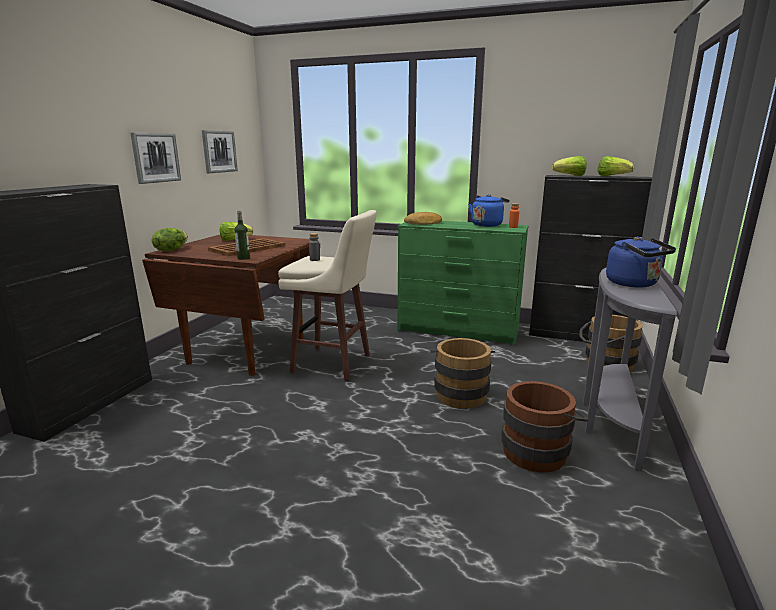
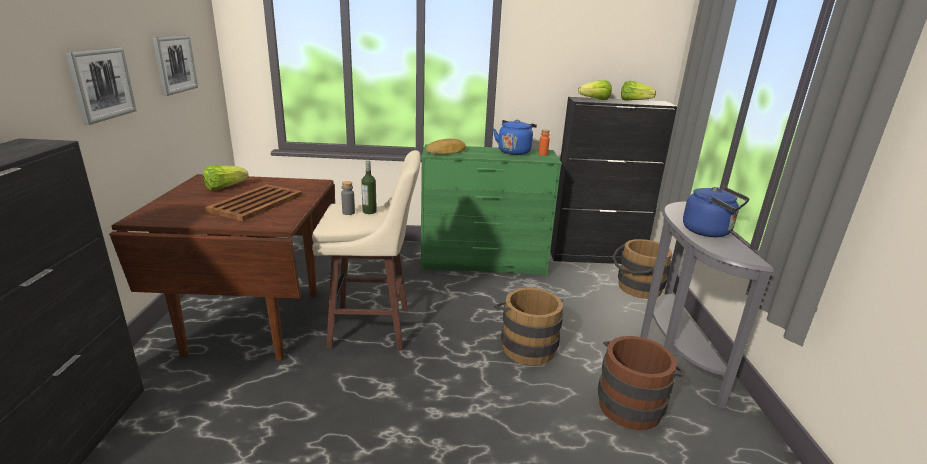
camera: 20 degrees left, 5 degrees up
(171, 250) = (148, 214): lettuce -> none
(243, 258) = (267, 223): bottle -> bottle (369, 211)

